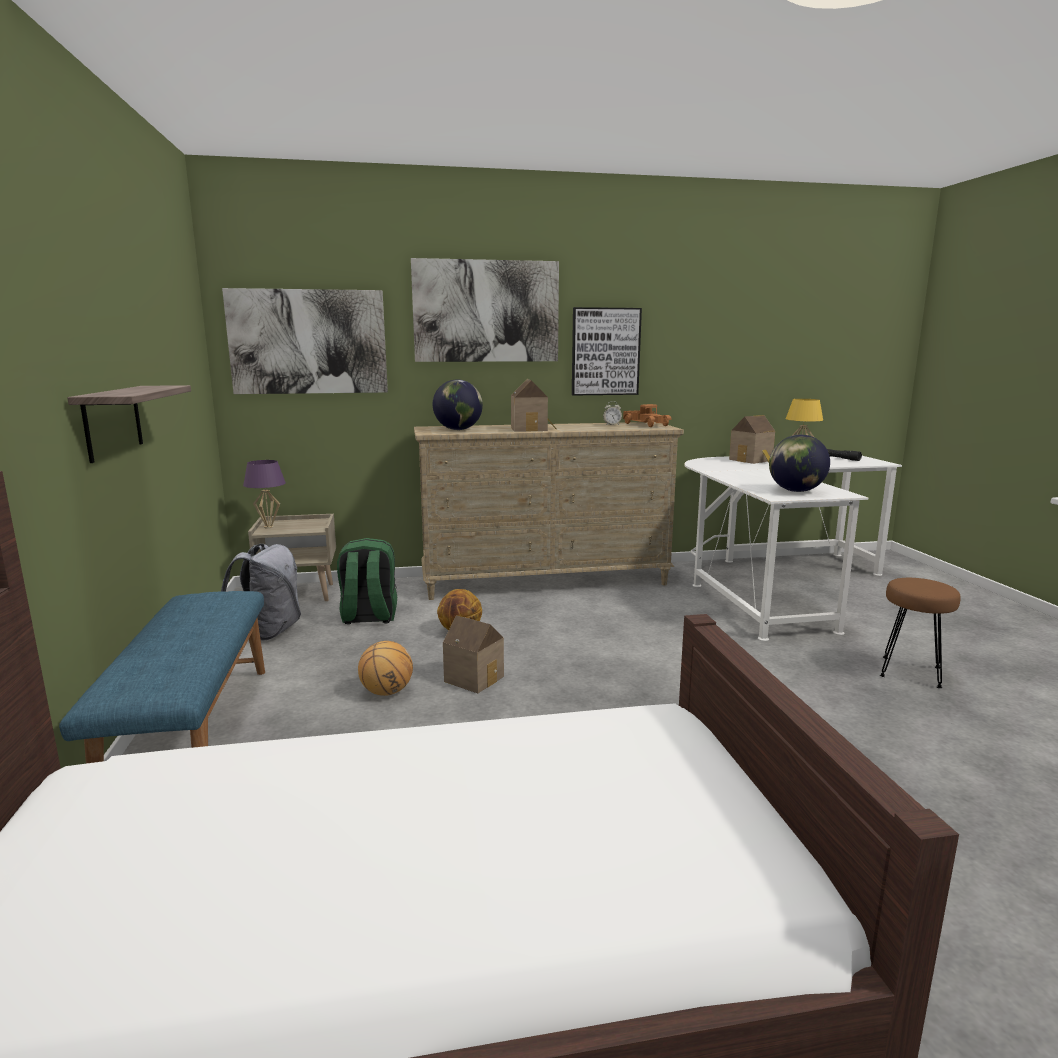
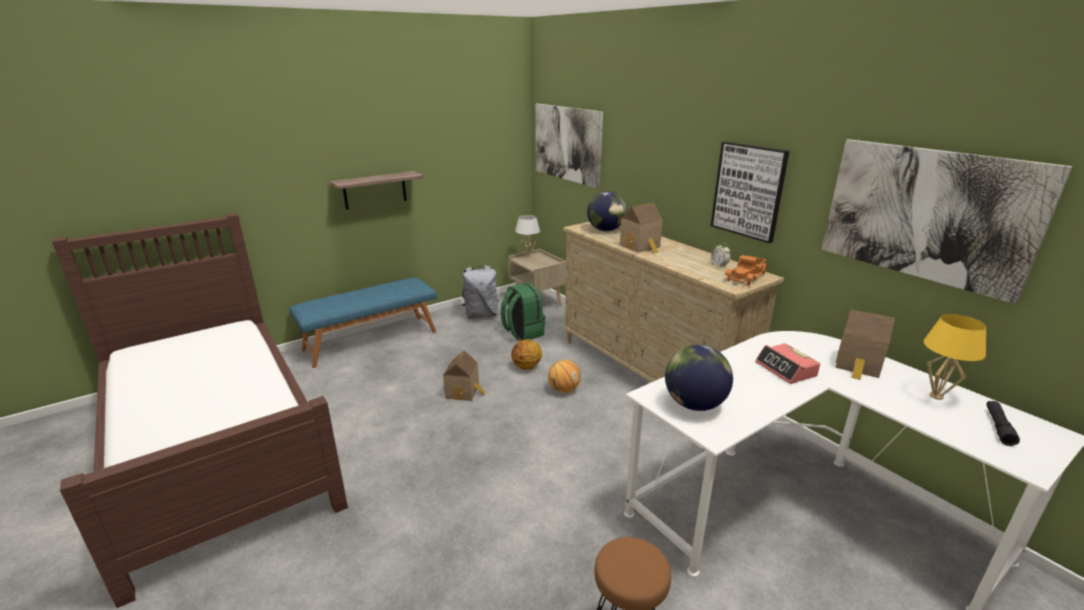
camera: 65 degrees right, 10 degrees up
(269, 527) = (528, 257): purple table lamp -> white table lamp
(386, 692) = (431, 370): basketball -> basketball (563, 389)
(486, 311) = (660, 136): picture -> picture (926, 214)
(750, 470) = (786, 369): none -> alarm clock

